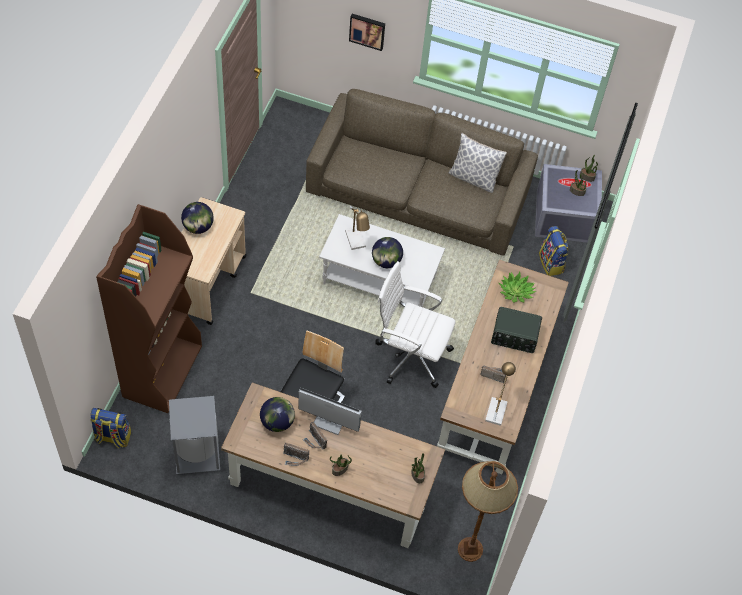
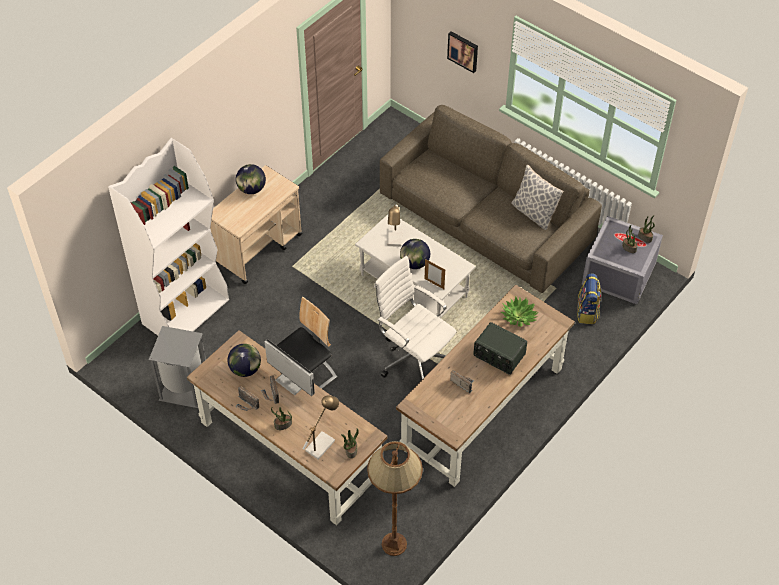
camera: 25 degrees right, 5 degrees down
(112, 437) = (118, 354): backpack -> none
(162, 370) = (186, 311): brown bookcase -> white bookcase
(414, 277) = (434, 284): none -> picture frame
(496, 408) = (452, 413): table lamp -> table lamp (322, 442)

